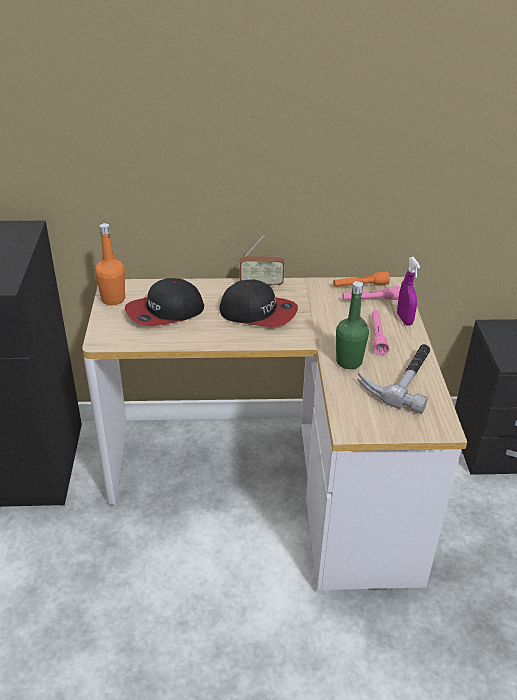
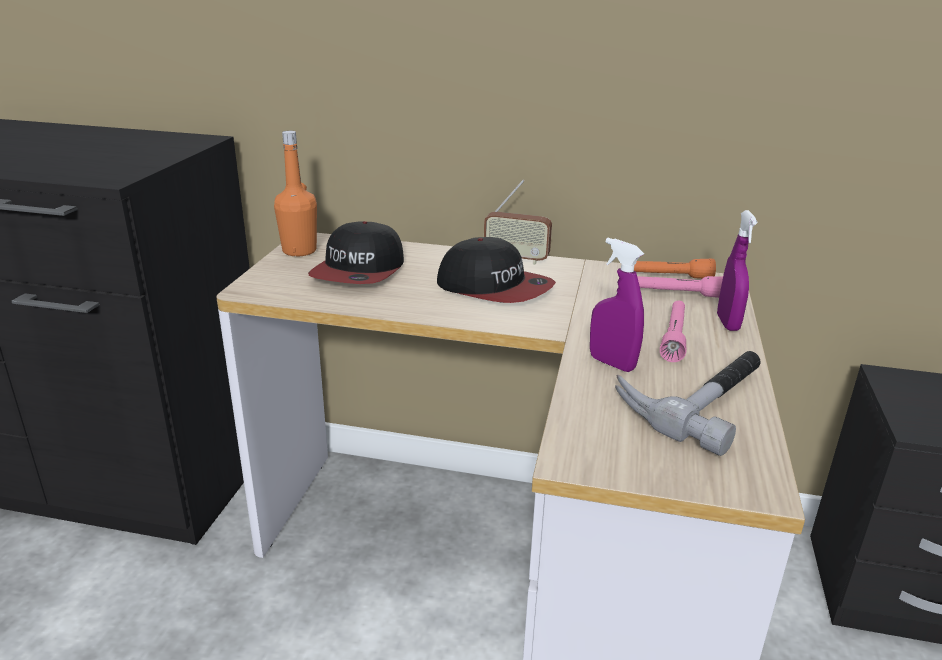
camera: 15 degrees right, 10 degrees down
(165, 312) = (360, 271): cap -> cap turned 60 degrees counterclockwise
(349, 362) = (612, 363): green bottle -> purple spray bottle

